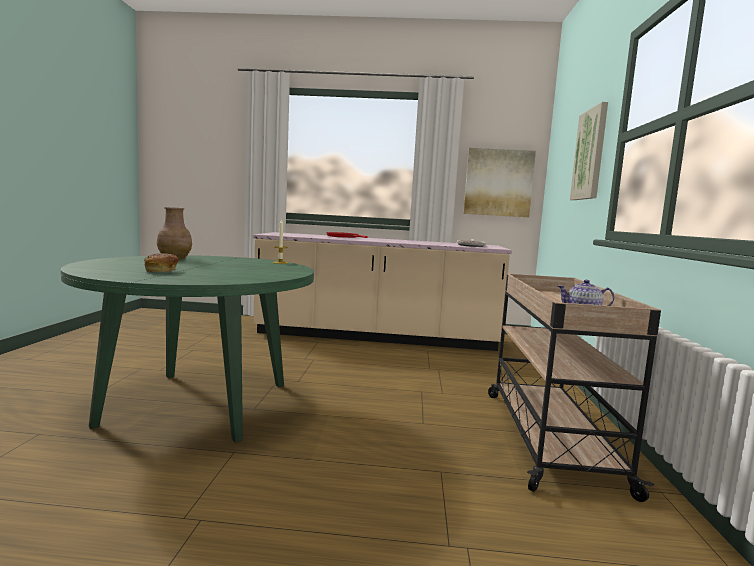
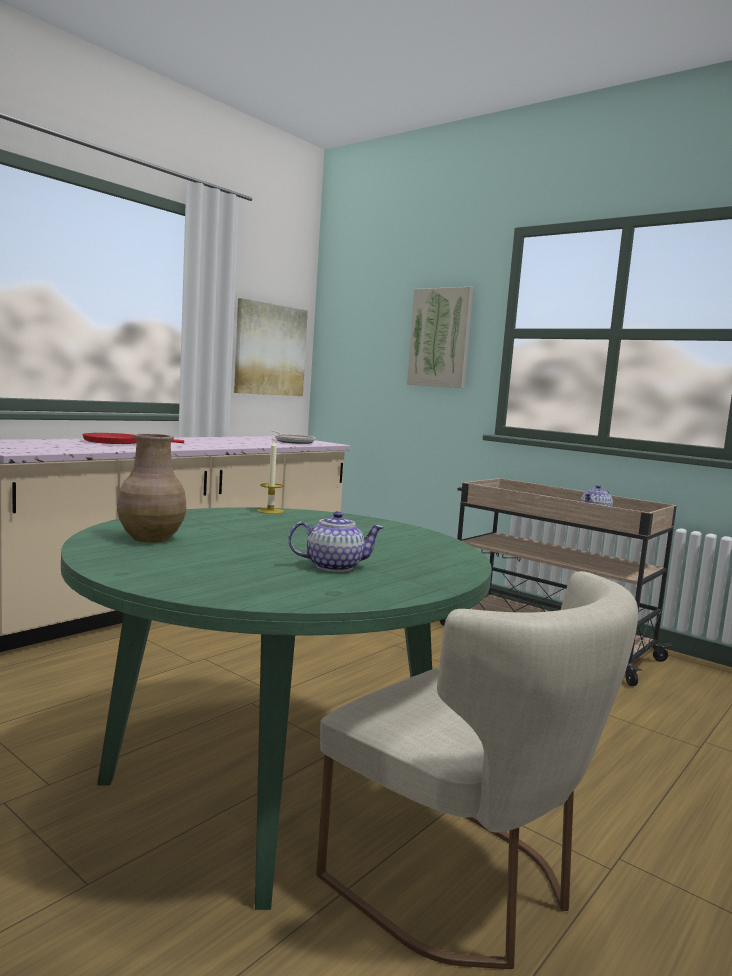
camera: 55 degrees left, 0 degrees up
(131, 470) = (464, 887): none -> beige chair
(161, 271) = (333, 566): bread -> teapot

